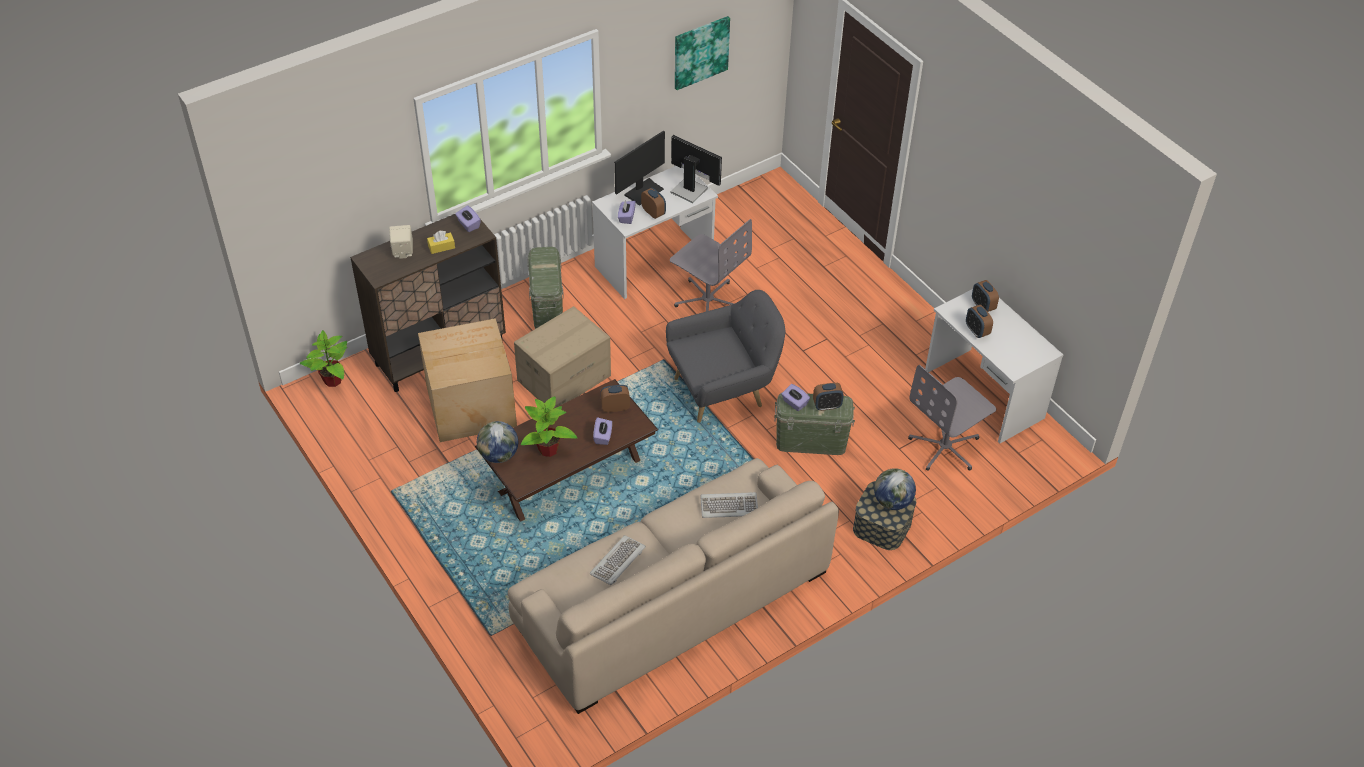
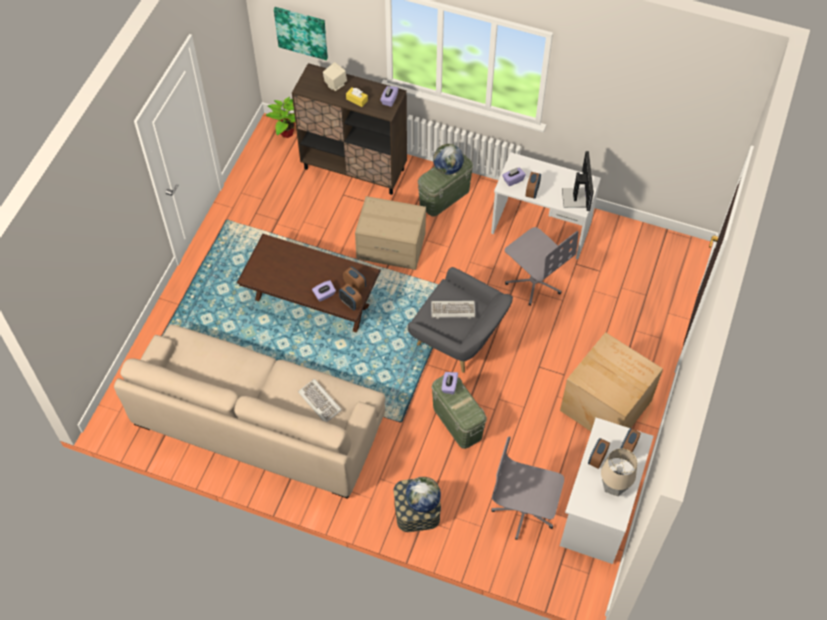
camera: 55 degrees right, 10 degrees up
(469, 405) = (325, 212): cardboard box -> cardboard box (605, 404)
(499, 455) = (264, 250): globe -> globe (447, 168)
(548, 450) = (289, 273): potted plant -> none
(618, 562) = (226, 367): keyboard -> keyboard (452, 310)
(643, 191) = (548, 173): monitor -> none
(700, 52) = (649, 108): picture -> picture (301, 32)
(707, 300) = (534, 281): grey office chair -> grey office chair turned 45 degrees counterclockwise
(827, 406) = (463, 407): alarm clock -> alarm clock (350, 303)
(1014, 337) = (613, 487): none -> table lamp

